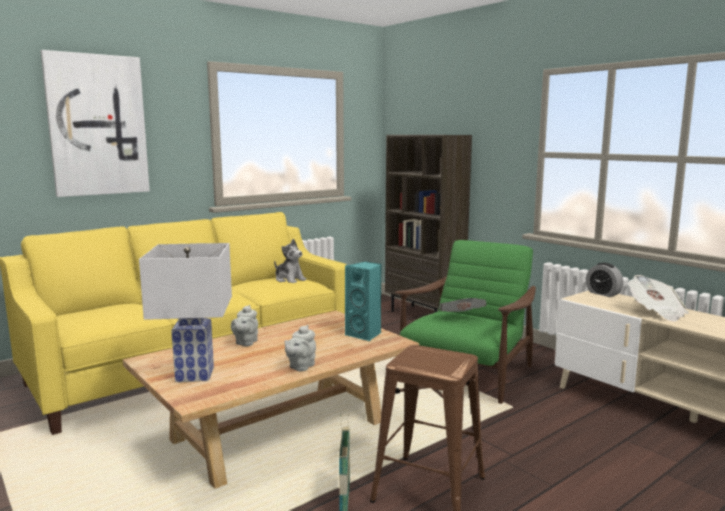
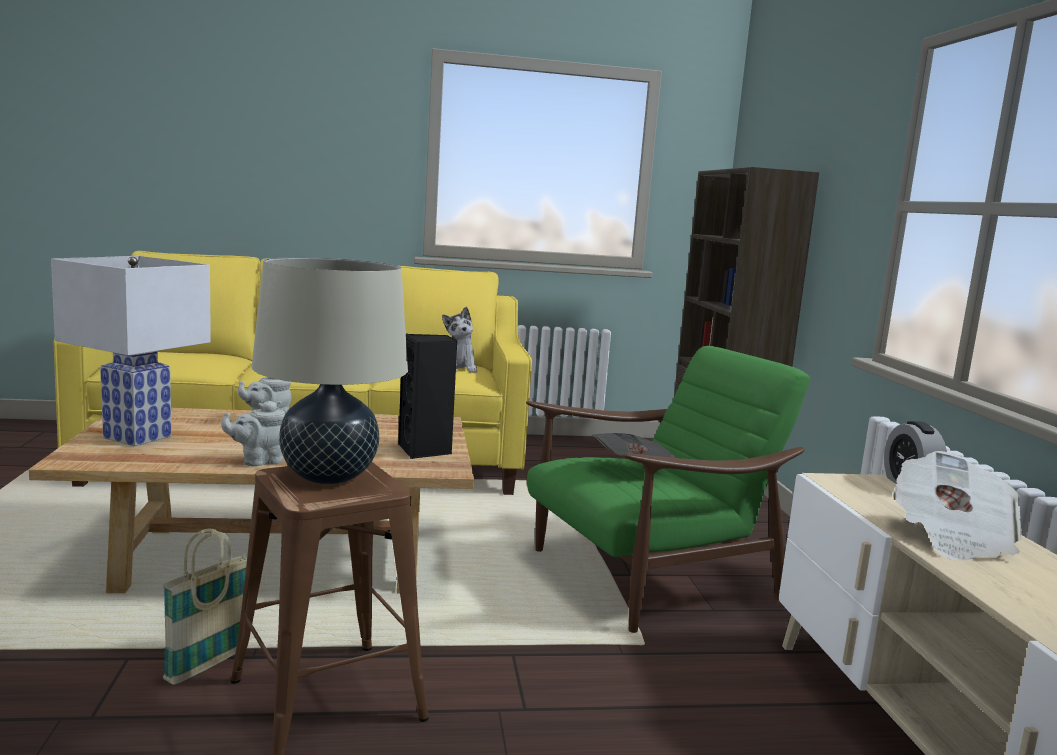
camera: 30 degrees right, 0 degrees up
(97, 125) = (270, 128): picture -> none
(365, 335) = (425, 450): turquoise speaker -> black speaker
(424, 359) = (328, 476): none -> beige table lamp

